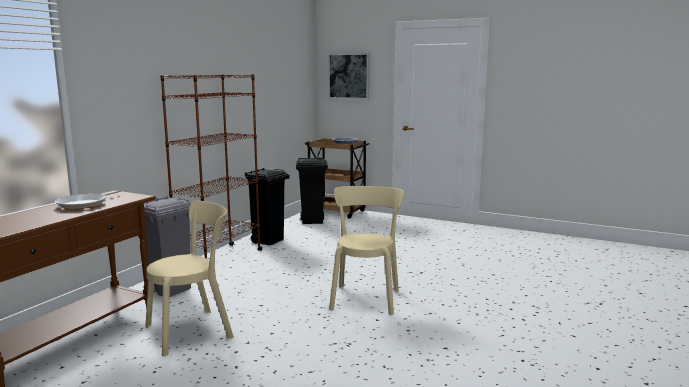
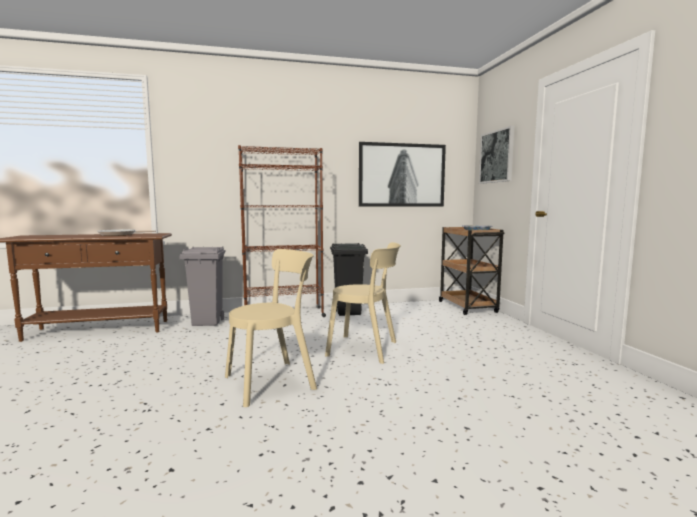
camera: 50 degrees right, 5 degrees down
(193, 330) = (138, 350): beige chair -> beige chair (366, 349)
(277, 93) = (402, 175): none -> picture
(312, 221) = (424, 308): black trash can -> none

